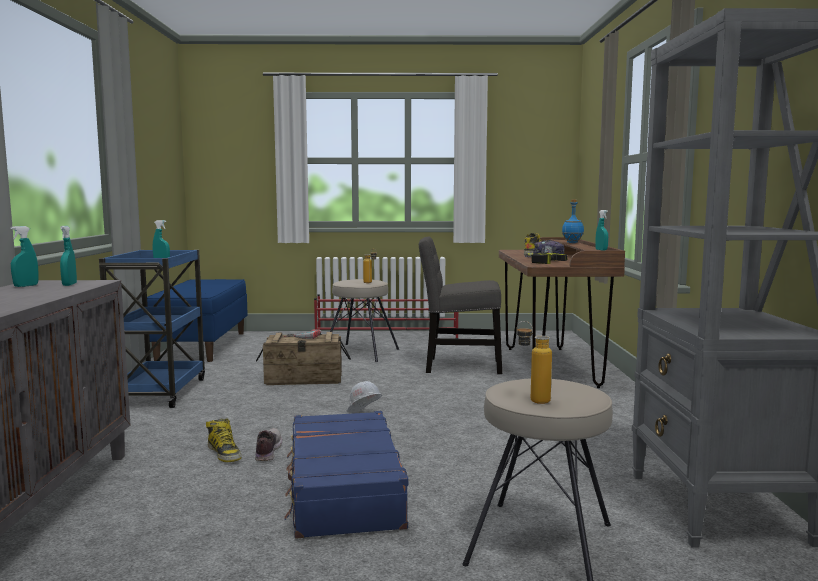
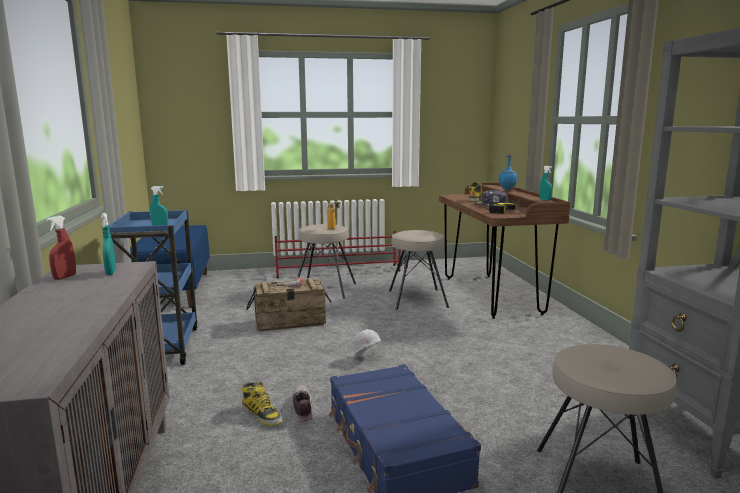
camera: 10 degrees left, 5 degrees up
(26, 286) = (64, 277): turquoise spray bottle -> red spray bottle
(458, 366) = (416, 299): grey chair -> beige stool
(532, 400) = (612, 376): bottle -> none

